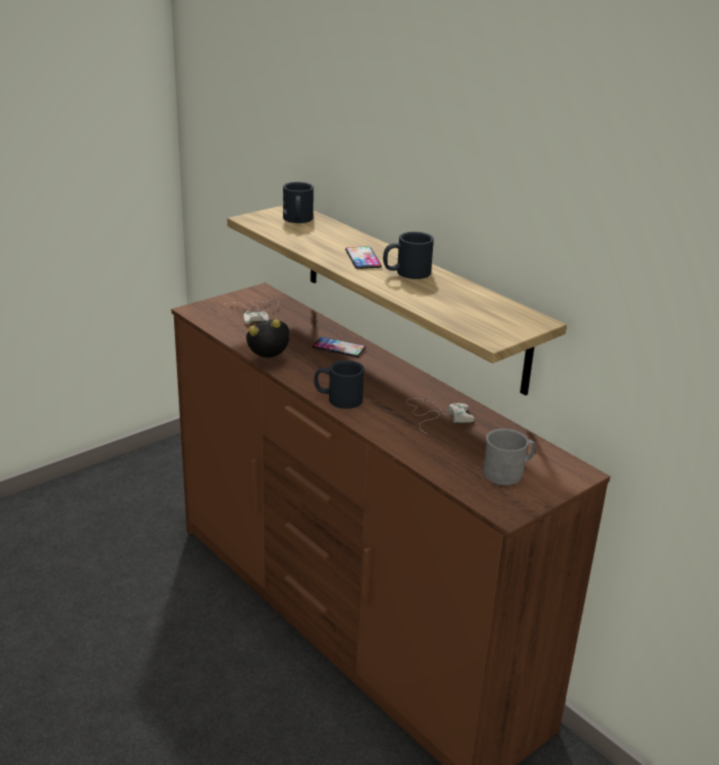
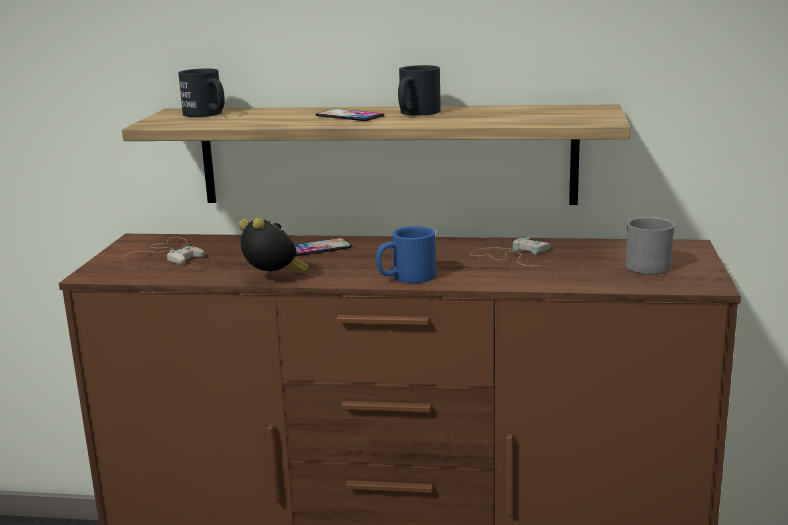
camera: 40 degrees left, 10 degrees down
(269, 361) = (274, 279): alarm clock -> alarm clock turned 105 degrees clockwise
(338, 399) = (405, 277): black mug -> blue mug

